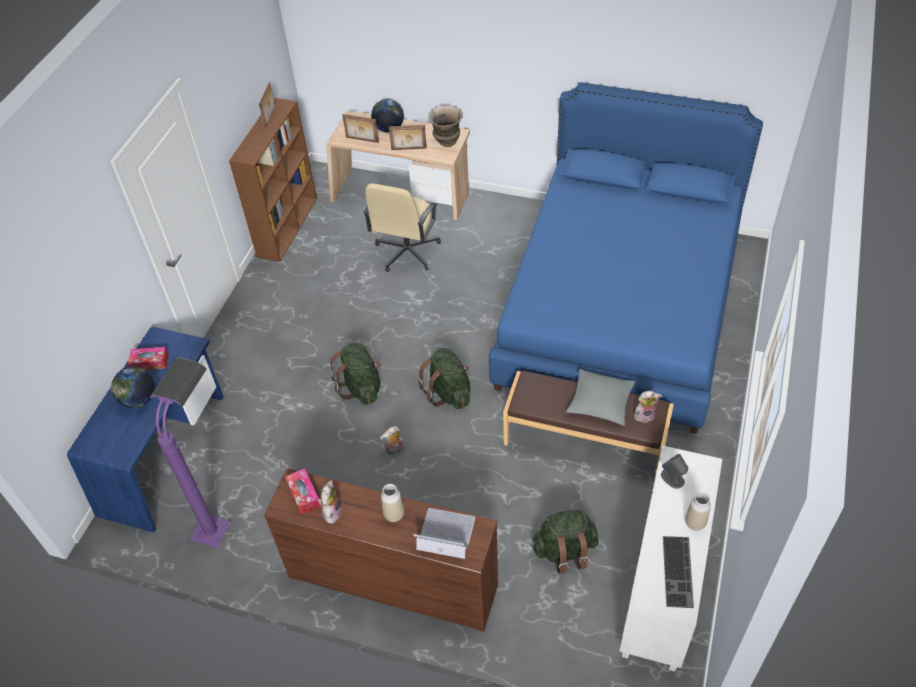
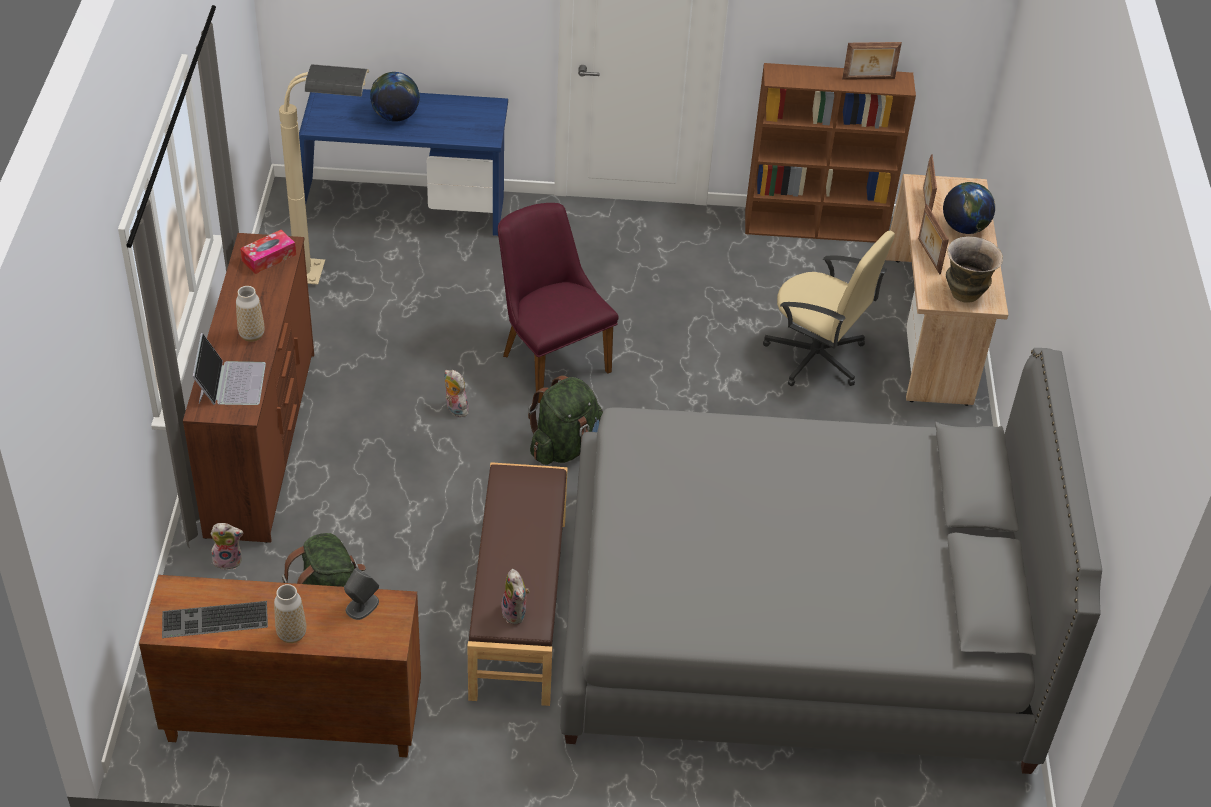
camera: 70 degrees right, 5 degrees down
(150, 362) = (452, 111): tissue box -> none
(221, 513) = (330, 275): purple floor lamp -> beige floor lamp
(331, 512) = (248, 283): plush toy -> plush toy (229, 560)
(361, 387) = (549, 357): green backpack -> purple chair
(406, 252) = (817, 357): beige office chair -> beige office chair turned 150 degrees counterclockwise
(600, 402) = (528, 560): grey pillow -> none
(620, 308) = (795, 625): blue bed -> grey bed
(663, 587) = (291, 720): white cabinet -> brown cabinet

